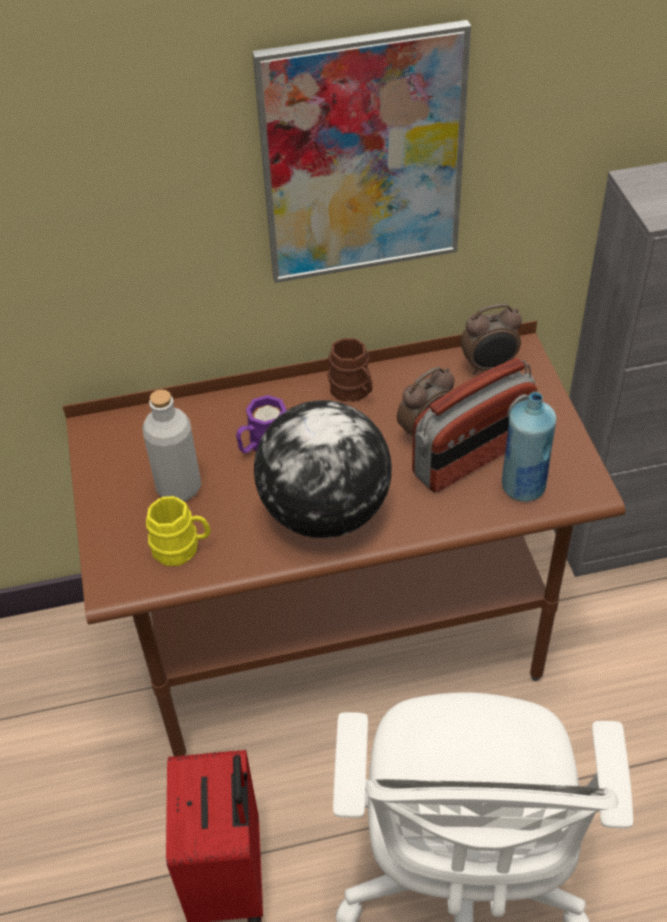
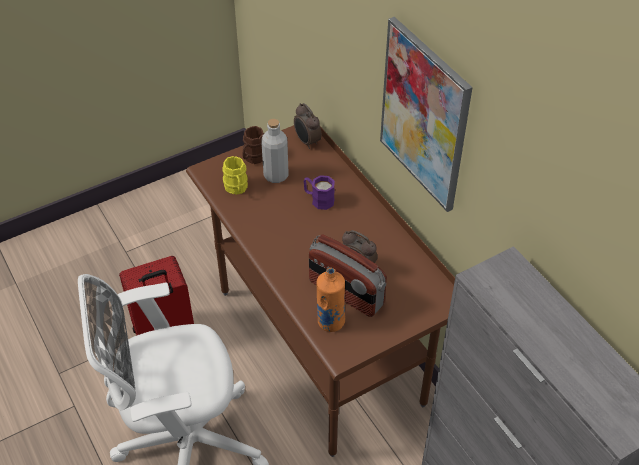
camera: 70 degrees right, 0 degrees up
(326, 512) = (280, 238): globe -> none
(353, 391) = (376, 227): brown mug -> brown mug (253, 158)
(489, 366) = (427, 287): alarm clock -> alarm clock (307, 142)
(522, 487) = (330, 322): blue bottle -> orange bottle

